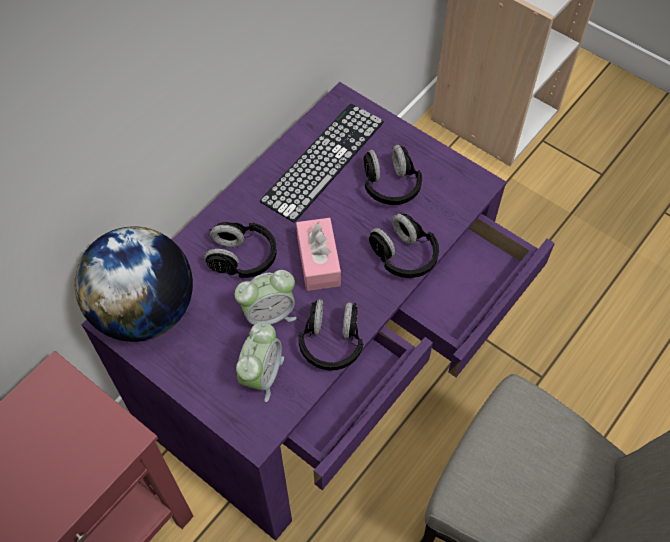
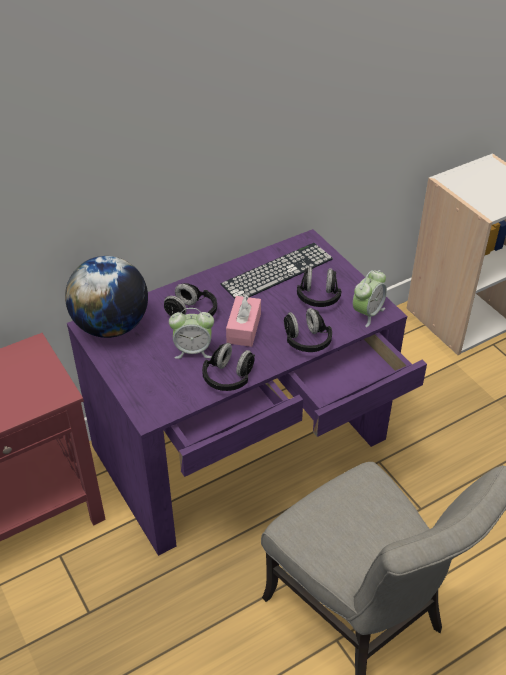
camera: 20 degrees right, 15 degrees down
(262, 375) = (170, 383): alarm clock -> alarm clock (367, 313)

